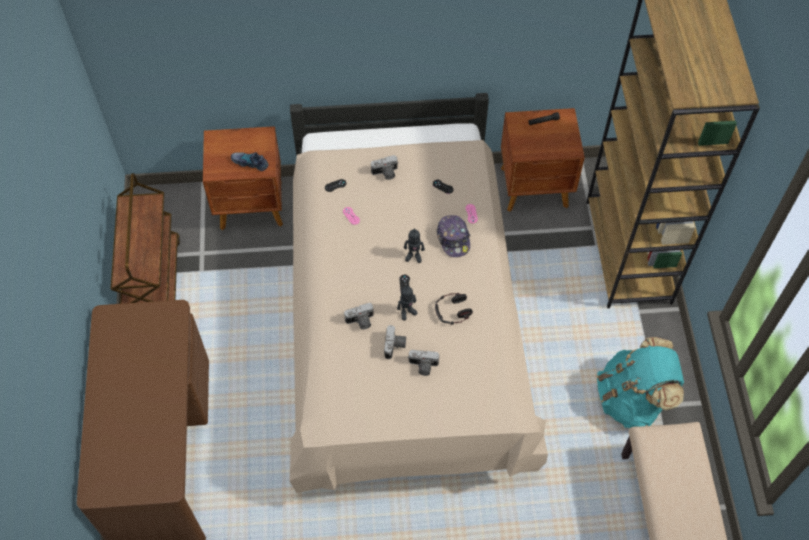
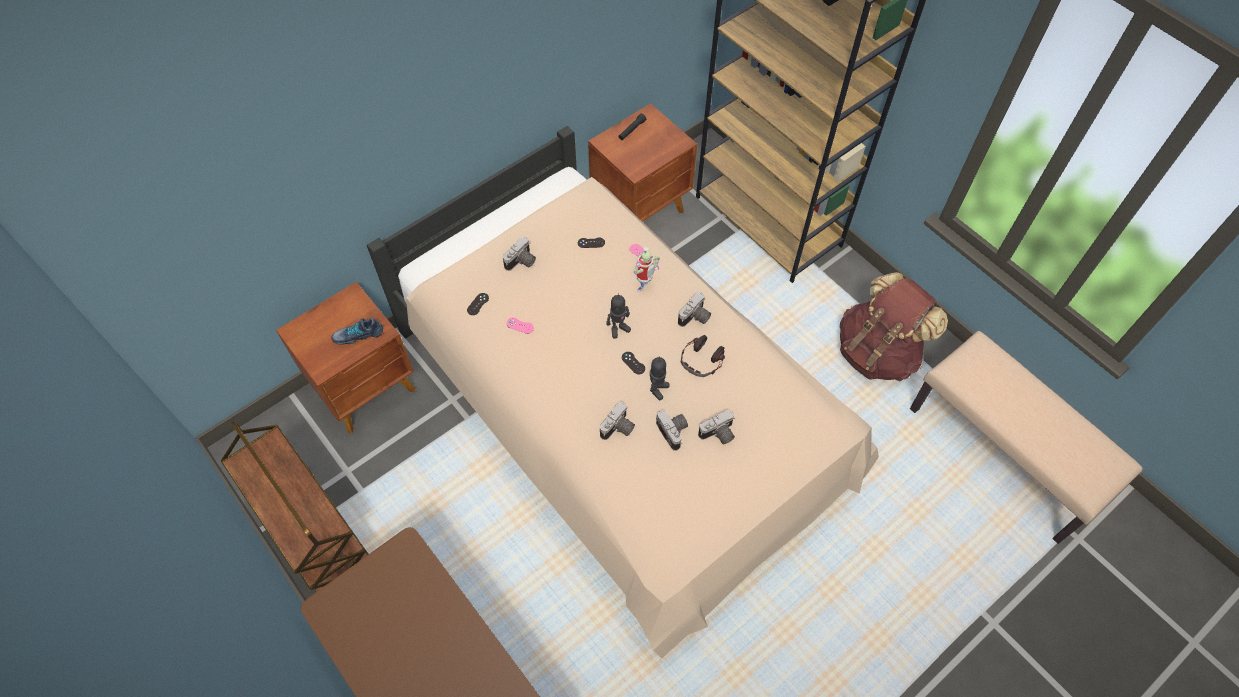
camera: 35 degrees left, 0 degrees up
(453, 239) = (644, 288): cap -> toy robot
(472, 280) = (695, 318): none -> camera
(632, 399) = (878, 352): turquoise backpack -> brown backpack

